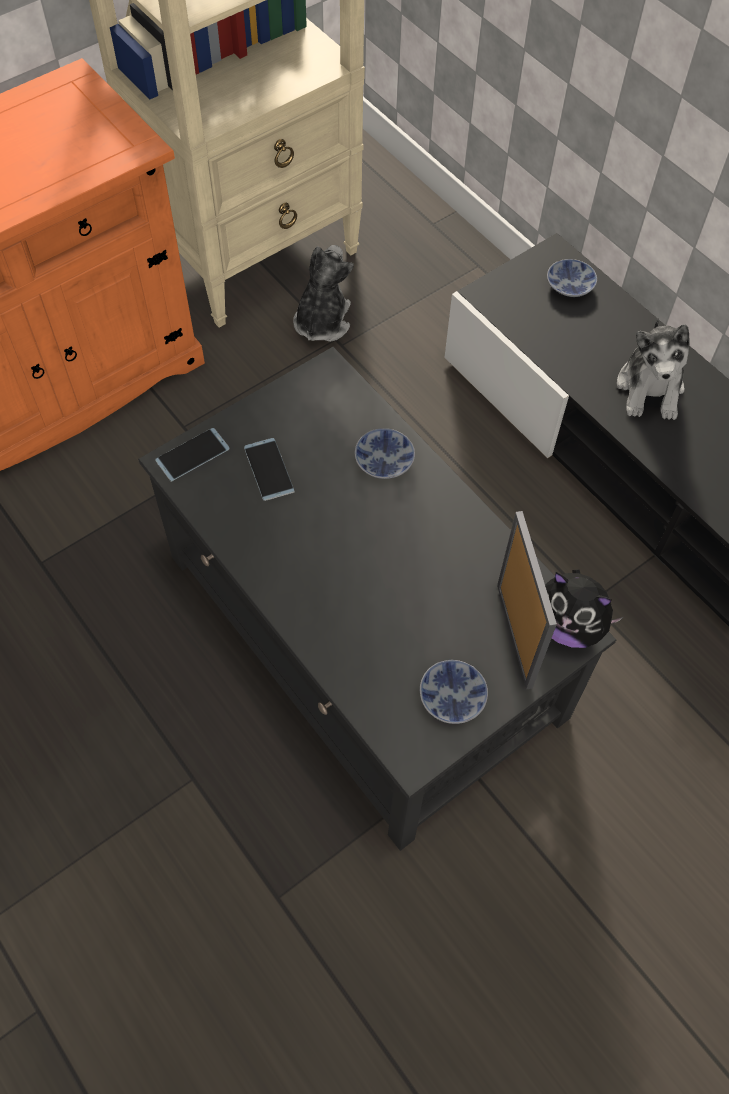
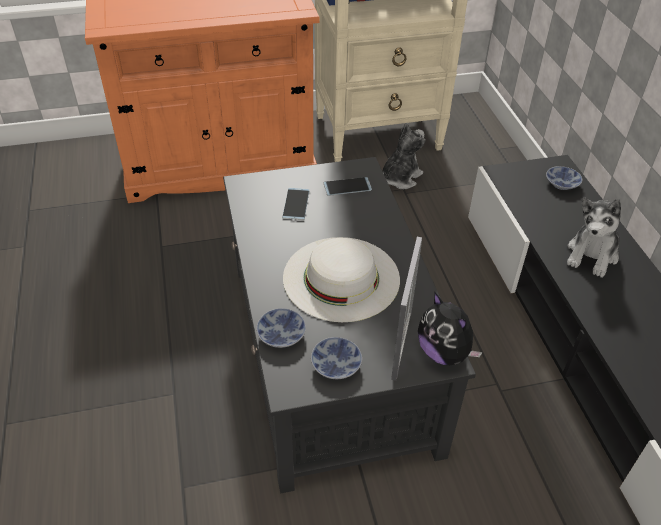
camera: 25 degrees right, 15 degrees down
(192, 455) = (255, 183): phone -> phone (347, 187)
(382, 460) = (370, 221): bowl -> bowl (280, 334)
(391, 566) = (341, 278): none -> white hat

